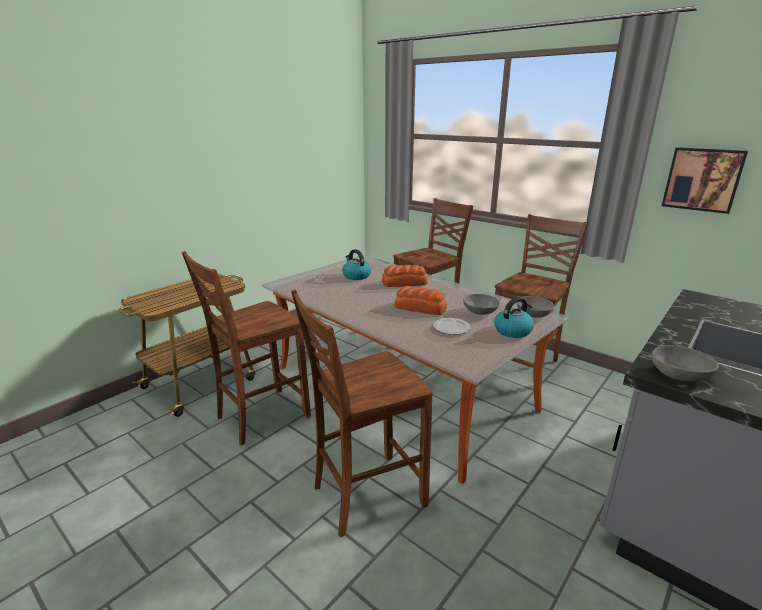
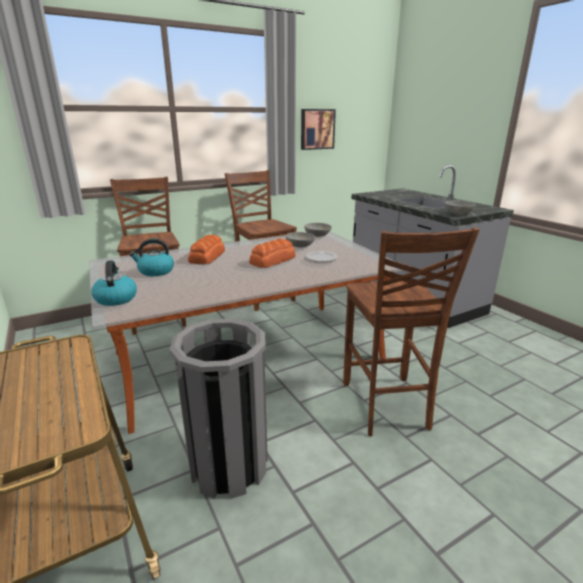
camera: 70 degrees left, 0 degrees up
(260, 417) = (229, 466): brown chair -> grey trash can
(513, 331) = (339, 244): kettle -> kettle (116, 298)

